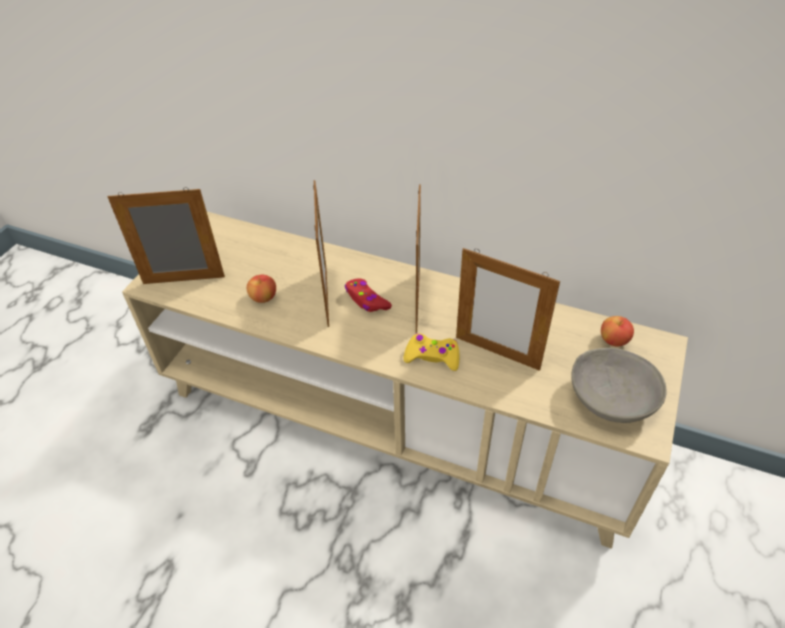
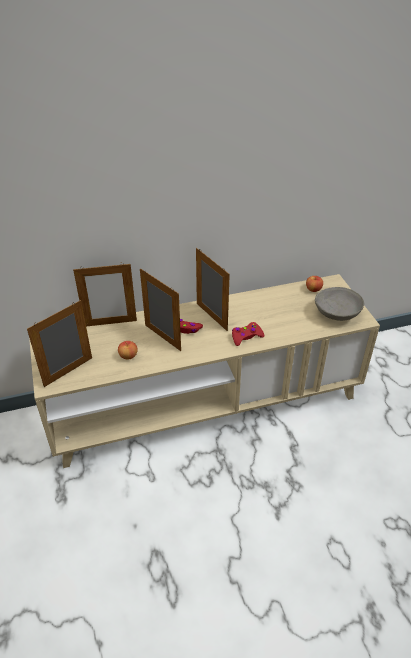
camera: 40 degrees left, 5 degrees down
(432, 356) = (246, 337): yellow game controller -> red game controller
(497, 353) = (272, 320): picture frame -> picture frame (110, 323)

